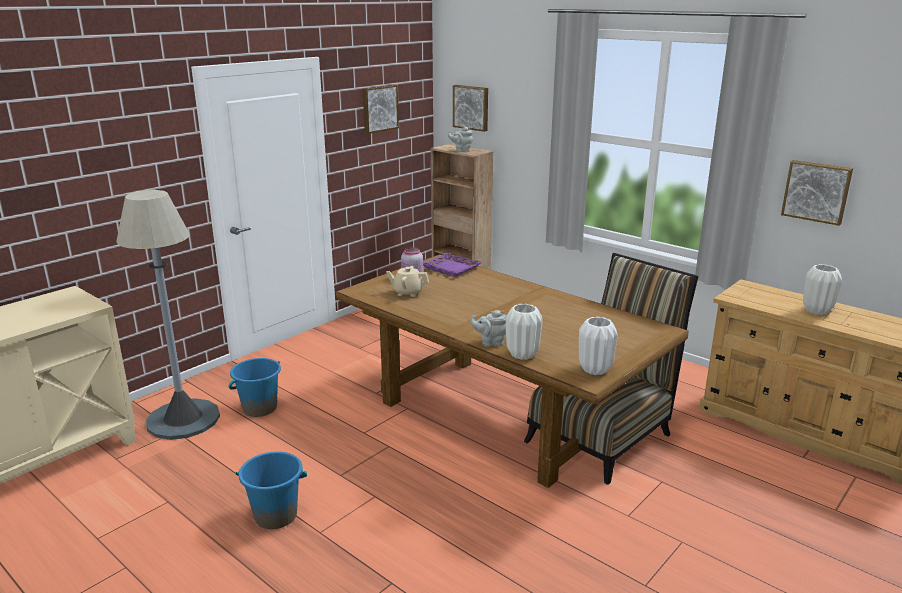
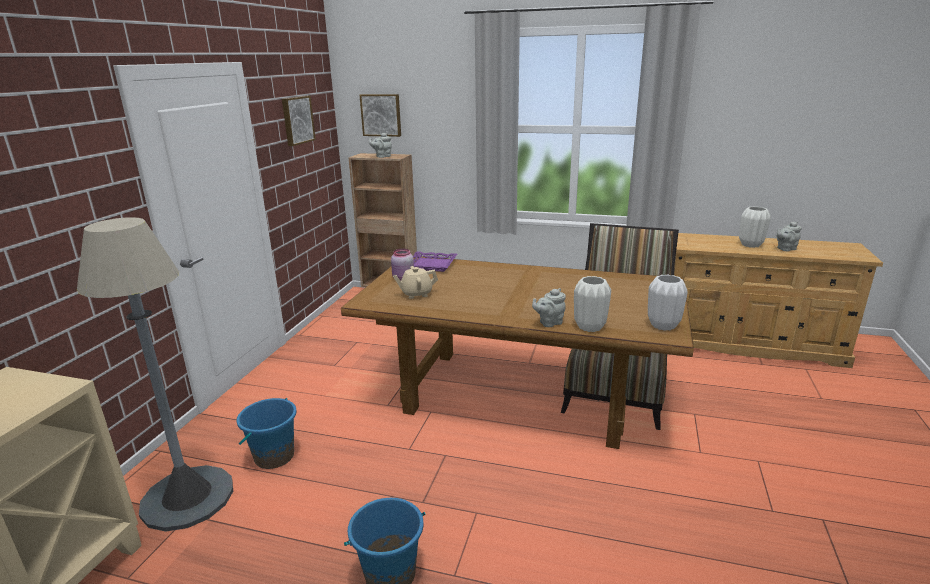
camera: 25 degrees left, 0 degrees up
(816, 191) = (722, 151): picture -> none
(854, 323) = (785, 249): none -> grey teapot

